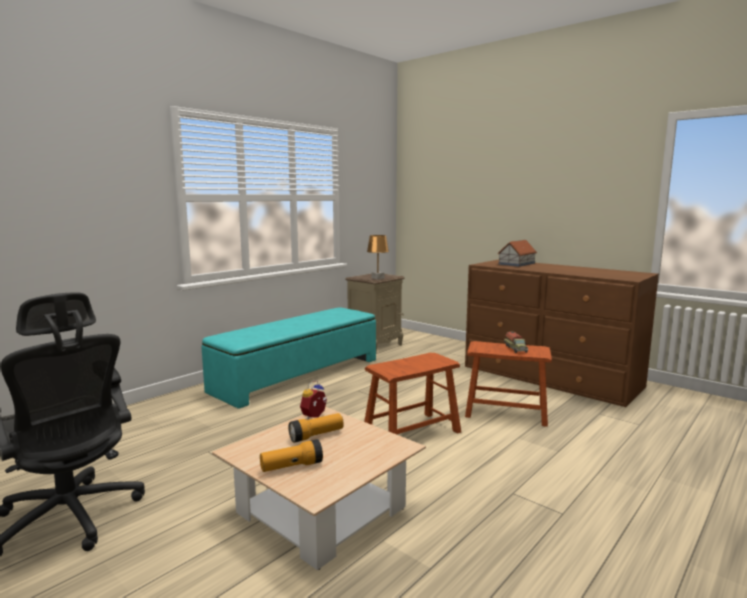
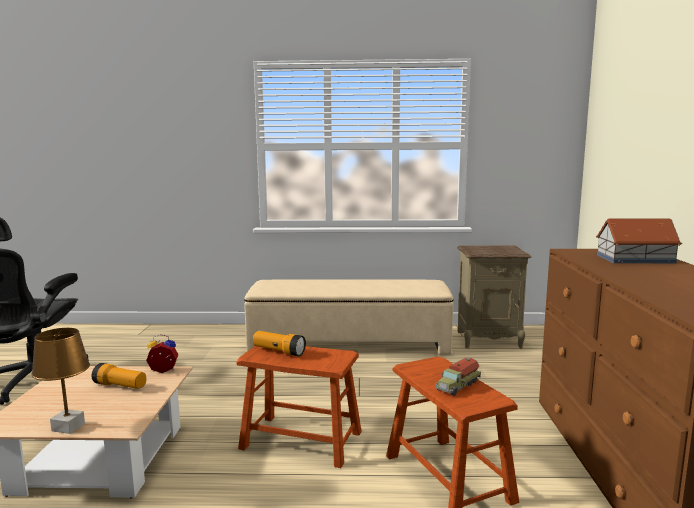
camera: 50 degrees right, 0 degrees up
(291, 467) = (49, 399): flashlight -> flashlight (279, 351)
(298, 374) = (350, 342): turquoise bench -> beige bench
(377, 278) = (487, 251): brown table lamp -> brown table lamp (69, 427)

